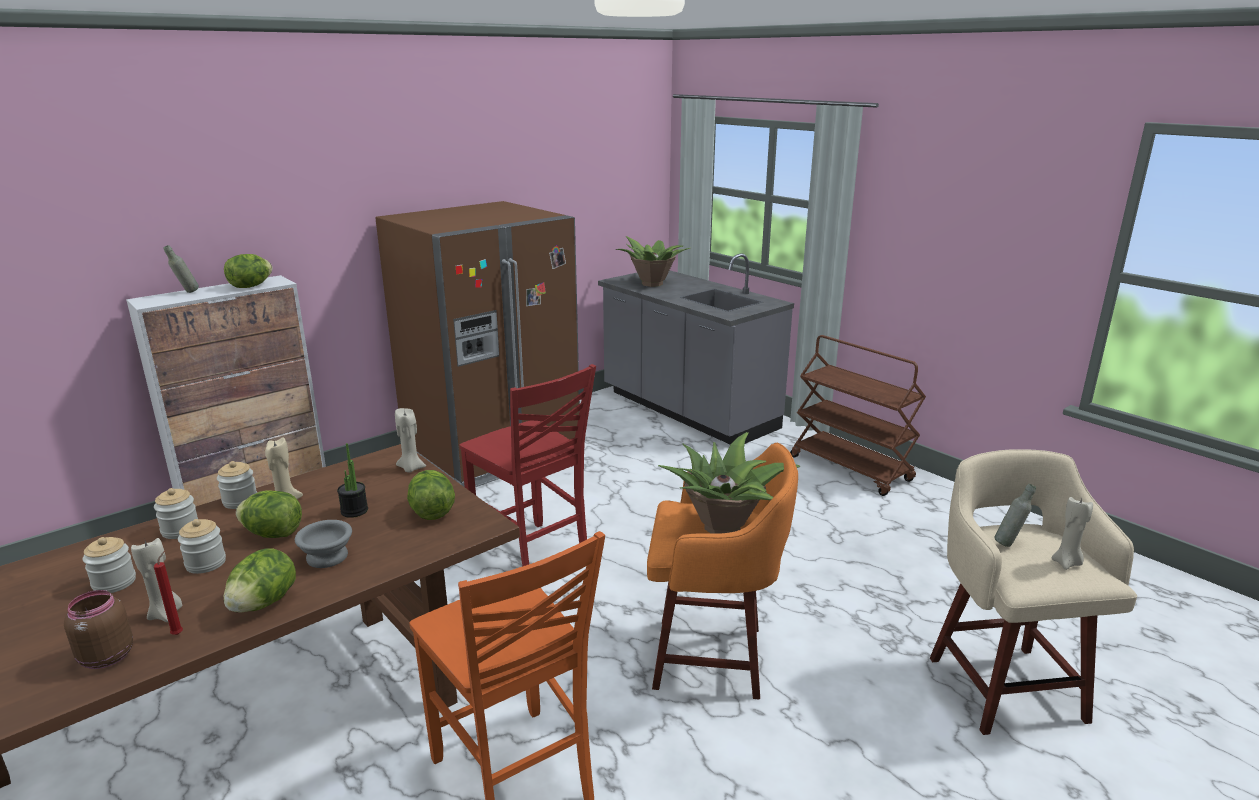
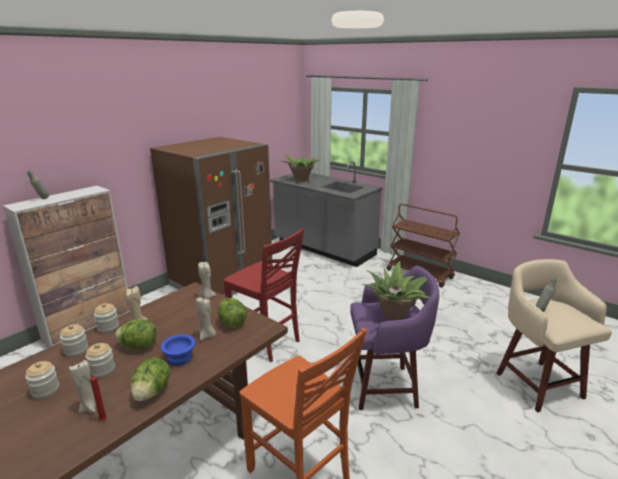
camera: 10 degrees left, 0 degrees up
(105, 658) = (60, 442): brown jar -> none
(250, 286) = (82, 193): lettuce -> none
(326, 556) = (179, 357): grey bowl -> blue bowl
(354, 511) = (184, 326): potted plant -> none
(713, 657) = (386, 387): orange stool -> purple stool
(1067, 563) = (574, 317): beige candle -> beige candle (207, 336)

